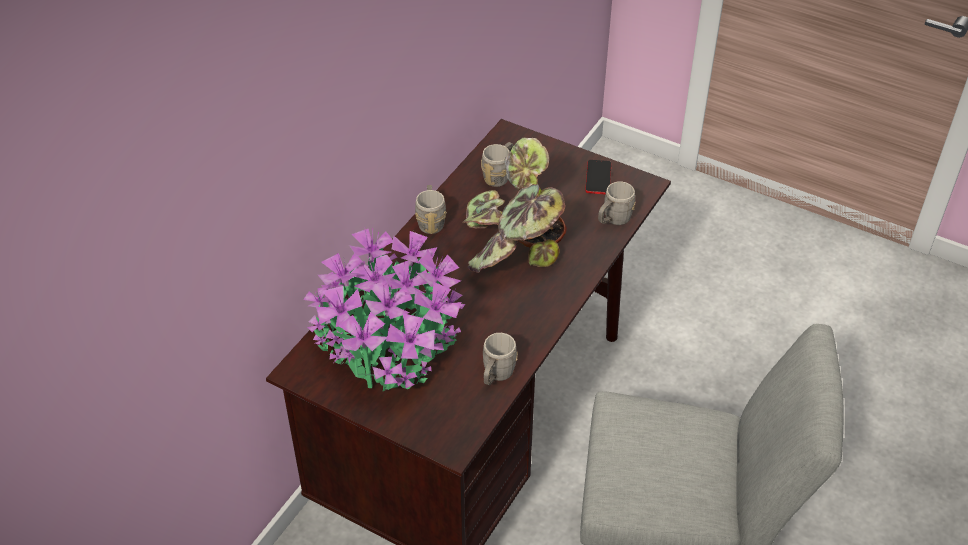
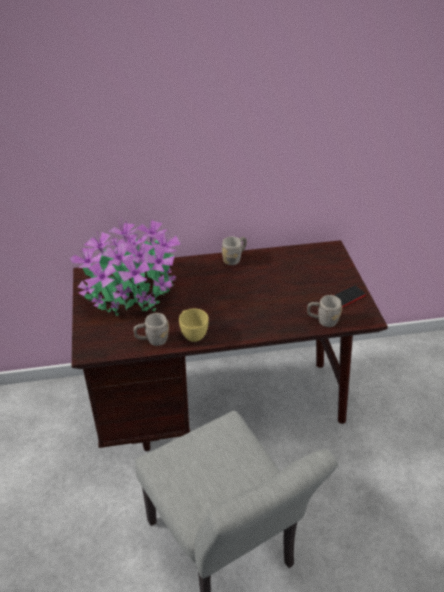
camera: 50 degrees right, 5 degrees down
(499, 175) = (298, 262): grey mug -> none
(512, 249) = (250, 296): potted plant -> none
(522, 335) = (192, 334): none -> yellow cup

